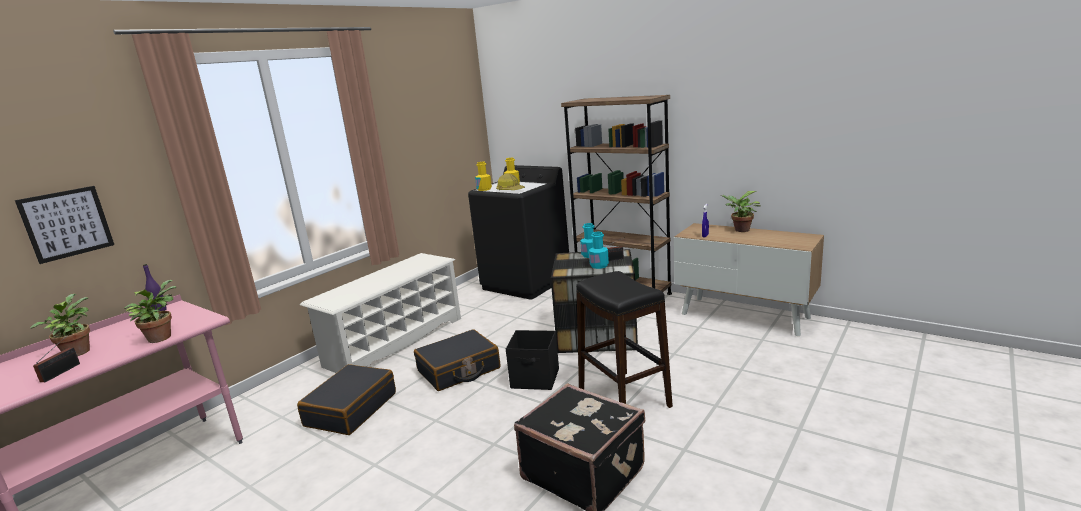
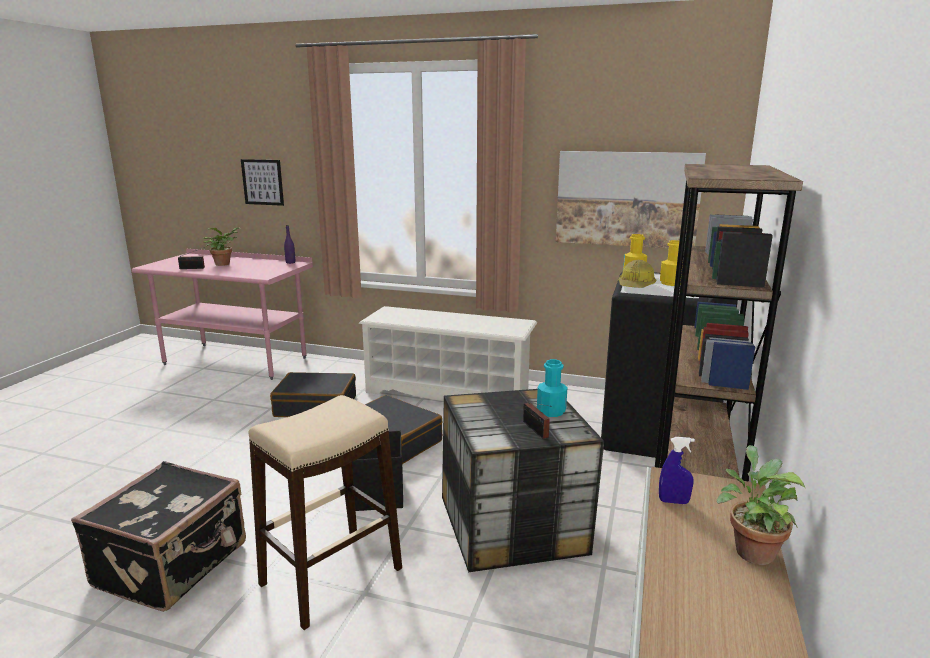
camera: 70 degrees right, 0 degrees up
(161, 337) = (237, 273): potted plant -> none
(437, 145) = (627, 199): none -> picture
(599, 265) = (500, 422): turquoise bottle -> none
(624, 397) = (331, 577): black stool -> beige stool

